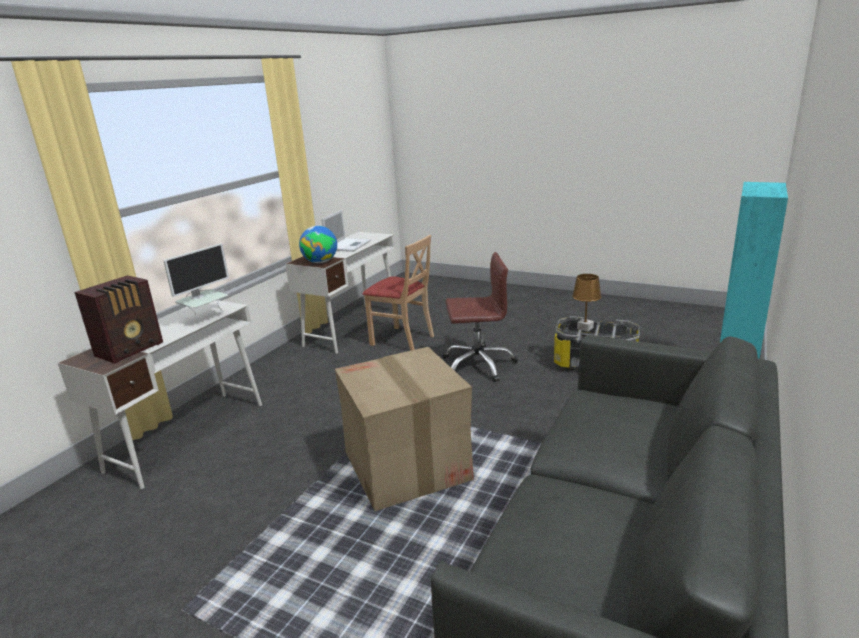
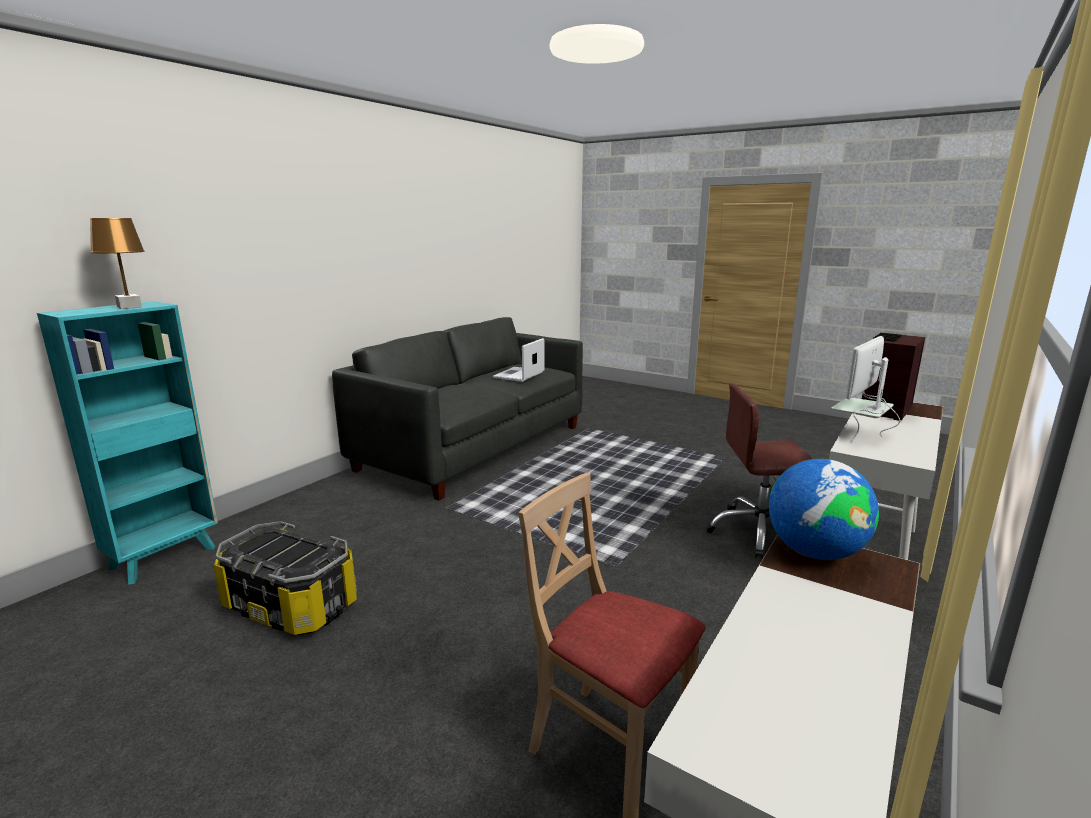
camera: 175 degrees left, 5 degrees down
(348, 245) = (805, 656): laptop -> laptop (518, 375)
(407, 467) = (595, 508): cardboard box -> none
(478, 365) = (470, 632): brown office chair -> brown office chair (759, 532)
(585, 328) = (297, 554): brown table lamp -> brown table lamp (129, 307)

